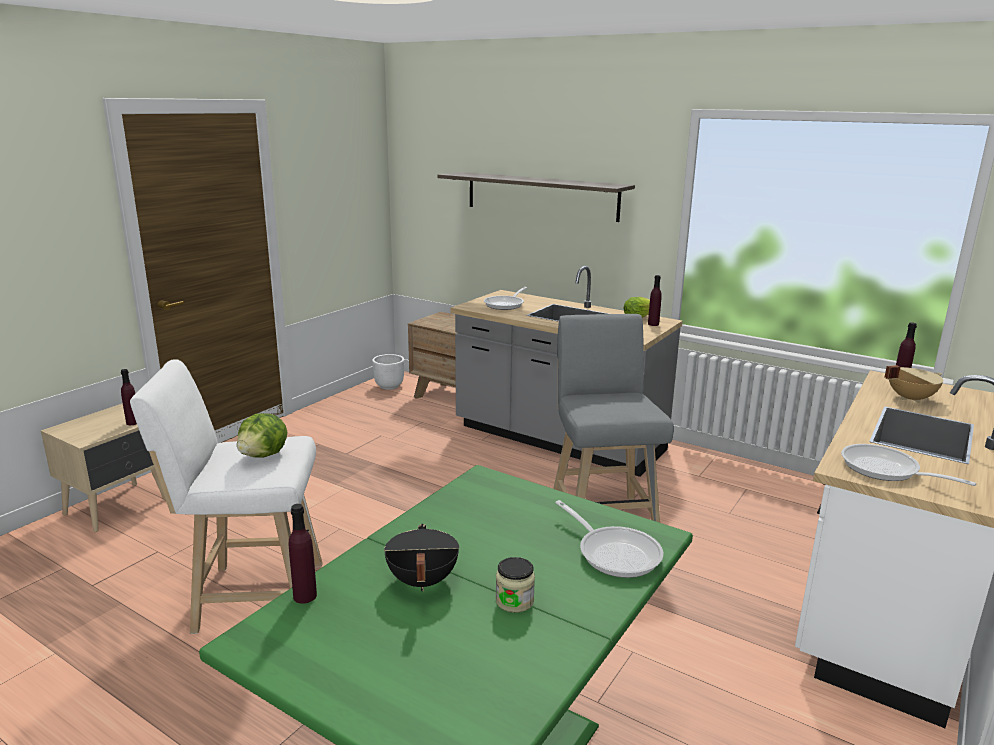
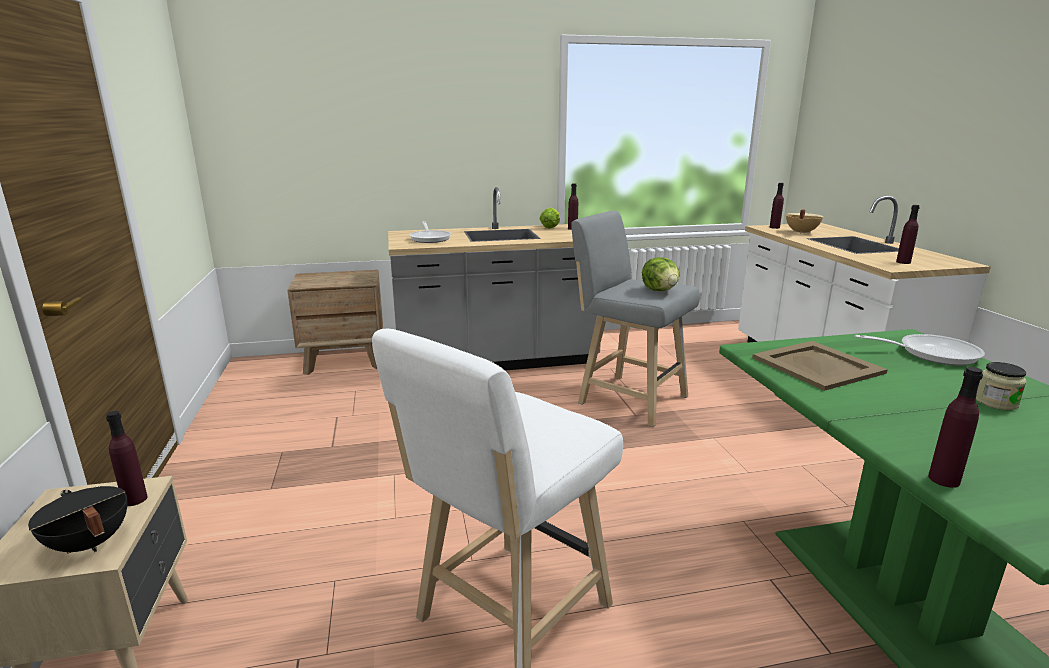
camera: 45 degrees left, 0 degrees up
(264, 455) = (533, 420): lettuce -> lettuce (660, 290)
(389, 386) = (257, 374): white planter -> none
(421, 581) = (940, 423): black cooking pot -> black cooking pot (88, 544)
(487, 509) = (817, 365): none -> beige tray
(541, 196) = (413, 127): shelf -> none
(886, 470) = (903, 262): frying pan -> purple bottle

